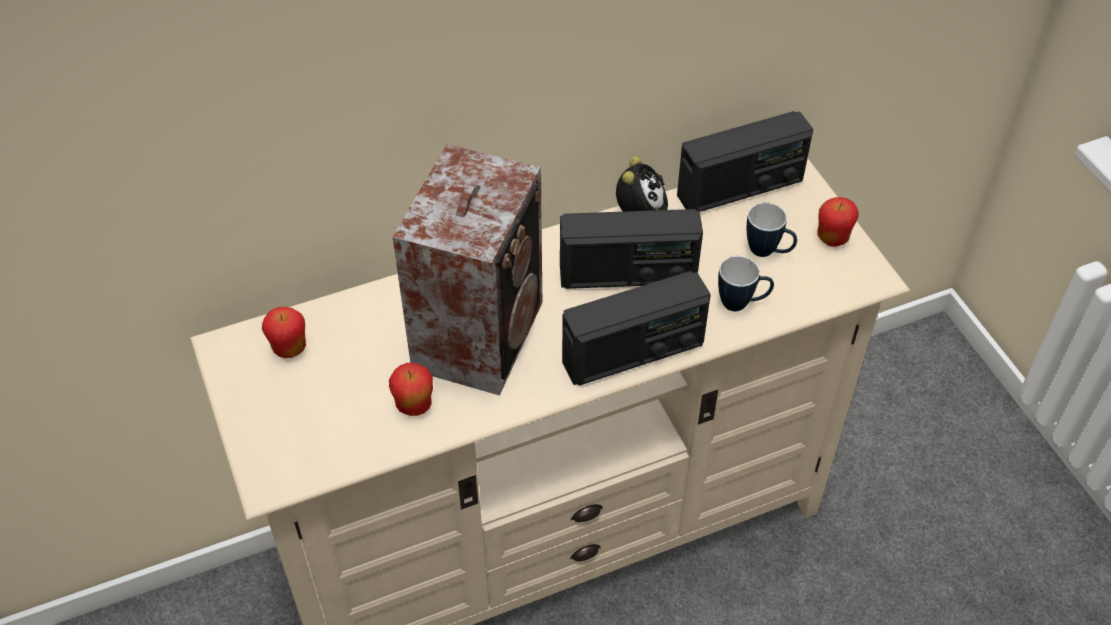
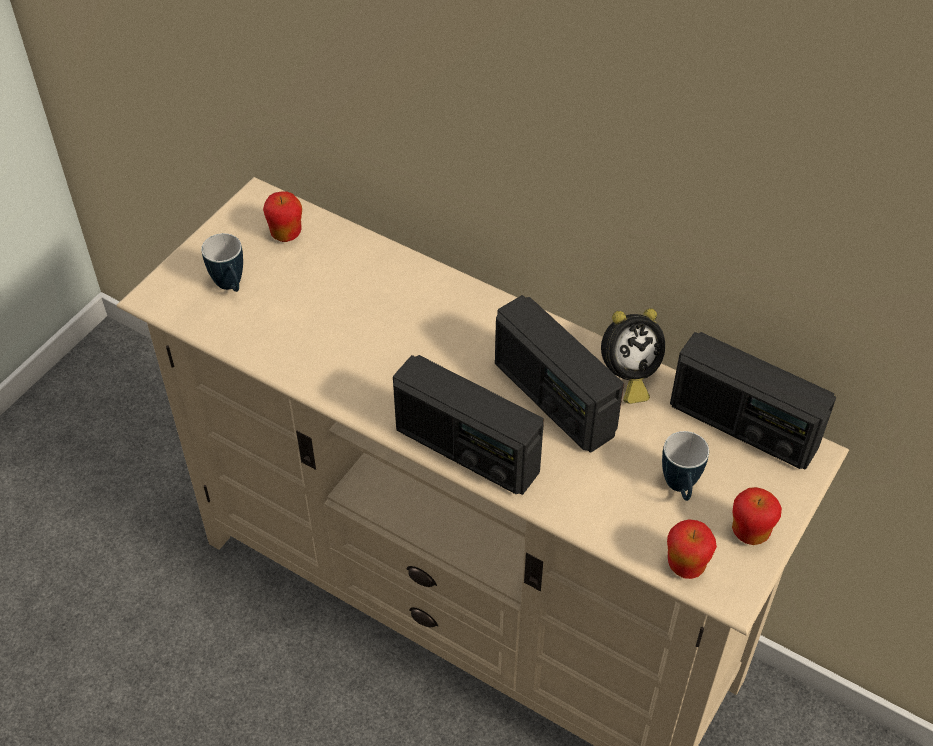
camera: 55 degrees right, 0 degrees up
(414, 406) = (291, 337): apple -> apple (686, 565)
(481, 332) = (400, 337): speaker -> none
(742, 304) = (596, 500): mug -> mug (231, 287)

